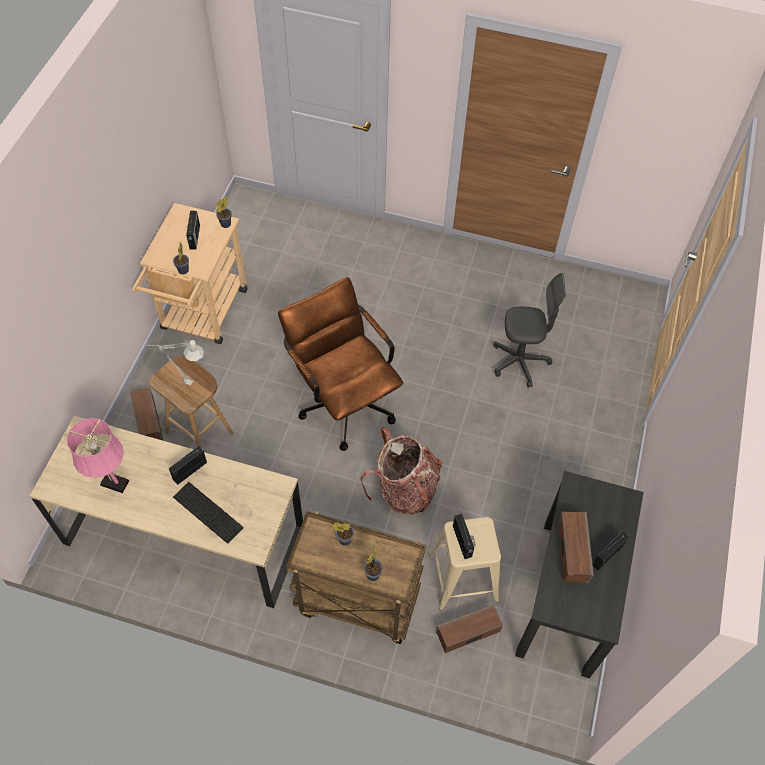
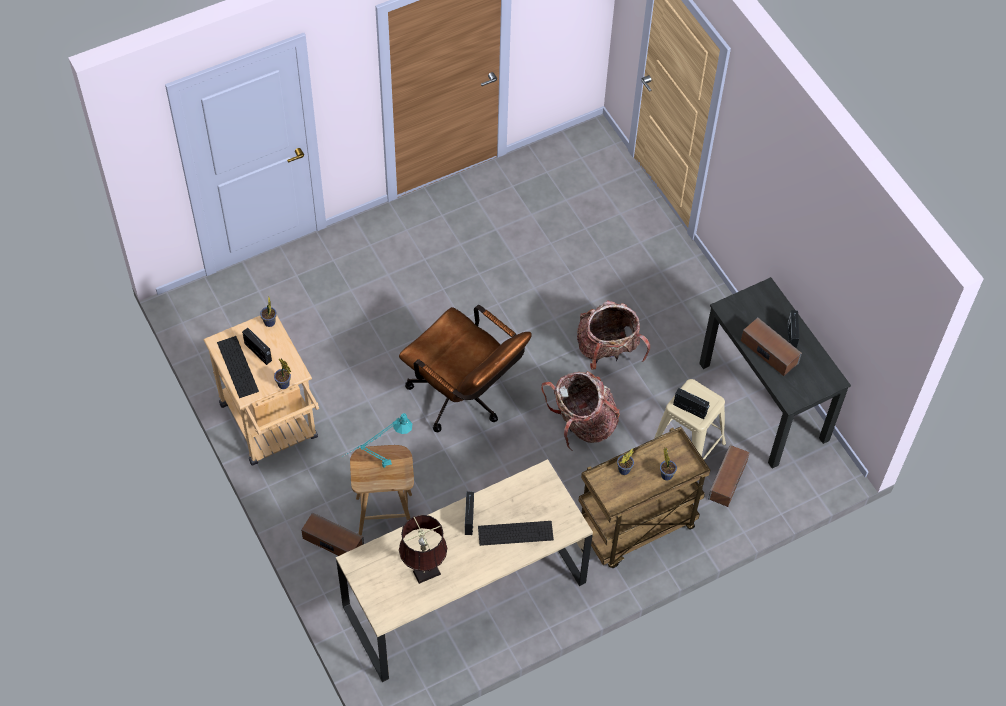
camera: 45 degrees left, 0 degrees up
(112, 482) = (424, 574): pink table lamp -> brown table lamp
(171, 236) = (237, 367): none -> keyboard
(182, 382) = (379, 468): grey table lamp -> turquoise table lamp
(343, 400) = (464, 398): brown office chair -> brown office chair turned 150 degrees counterclockwise
(484, 453) = (608, 351): none -> backpack
(519, 362) = (560, 261): grey office chair -> none

